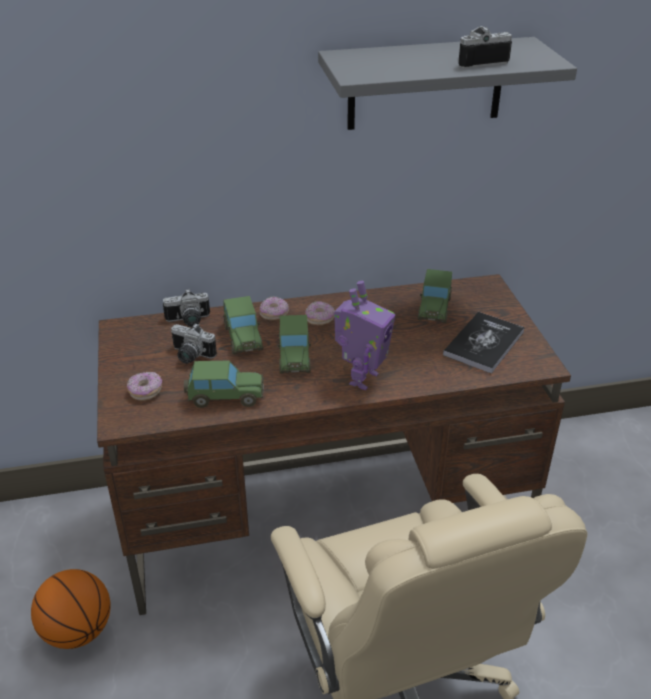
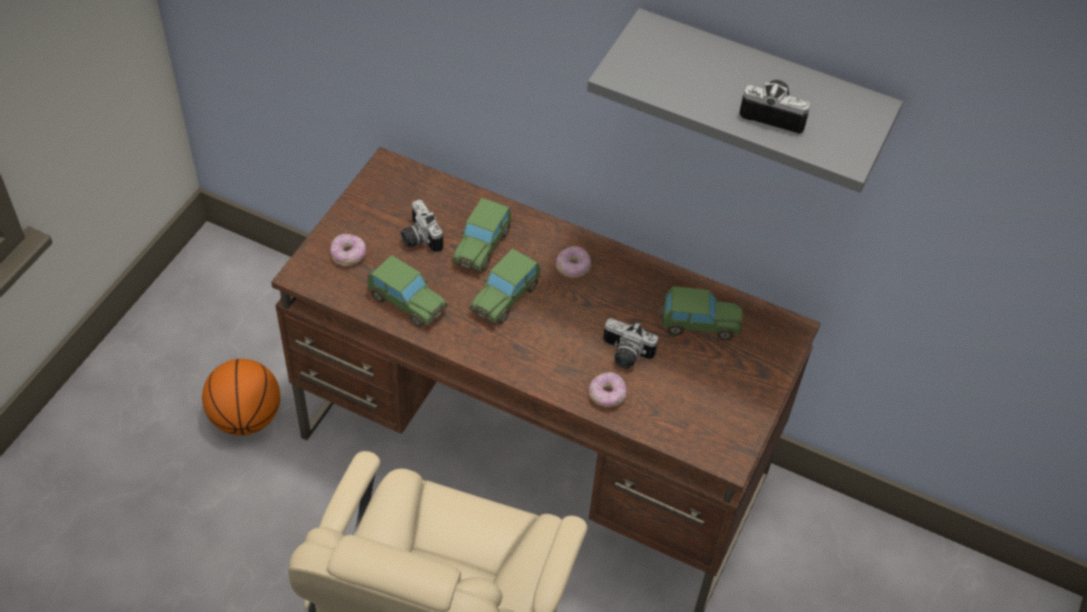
camera: 35 degrees right, 15 degrees up
(188, 321) = (453, 196): camera -> camera (625, 355)
(274, 315) = (536, 235): donut -> donut (607, 395)
(362, 378) = (540, 360): toy robot -> none
(434, 308) = (698, 324): toy car -> toy car turned 135 degrees counterclockwise
(484, 343) = (699, 396): book -> none

